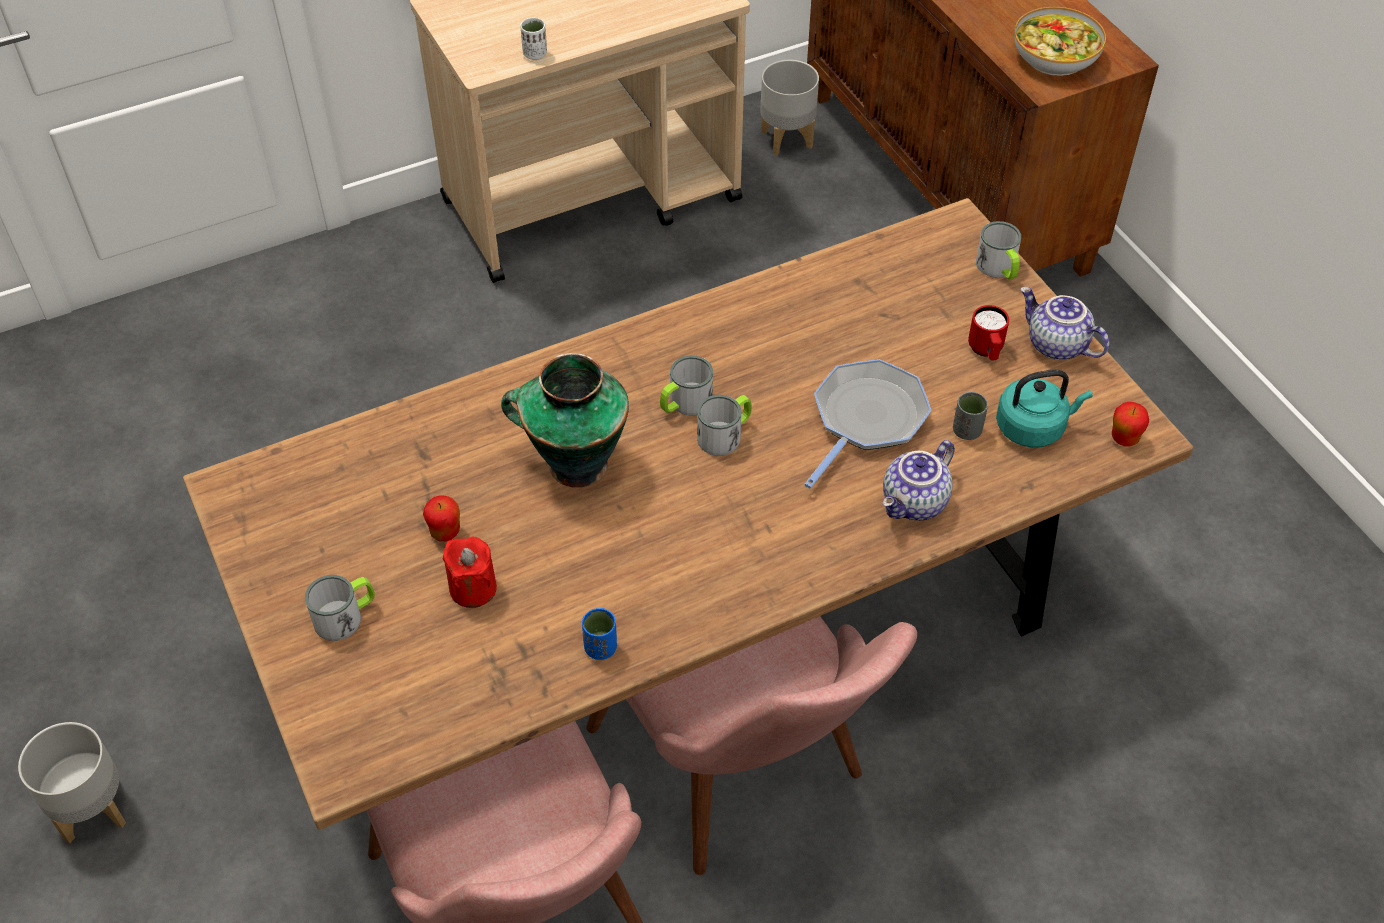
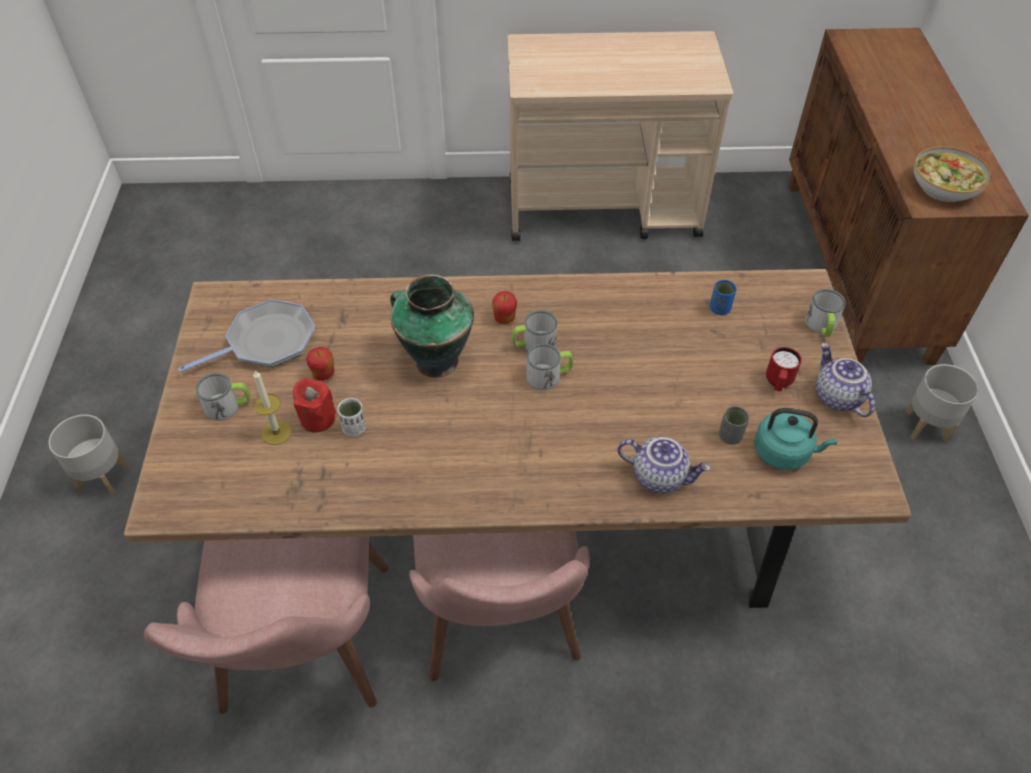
camera: 25 degrees right, 0 degrees up
(431, 624) = (276, 432): none -> candle
(535, 54) = (567, 87): white cup -> white cup (354, 428)
(600, 648) = (374, 492): blue cup -> blue cup (719, 309)
(787, 139) = (755, 207): grey planter -> grey planter (927, 426)
(866, 419) = (657, 401): frying pan -> frying pan (266, 342)
(915, 503) = (660, 476): teapot -> teapot turned 135 degrees counterclockwise
(1124, 439) = (855, 487): apple -> apple (504, 319)

